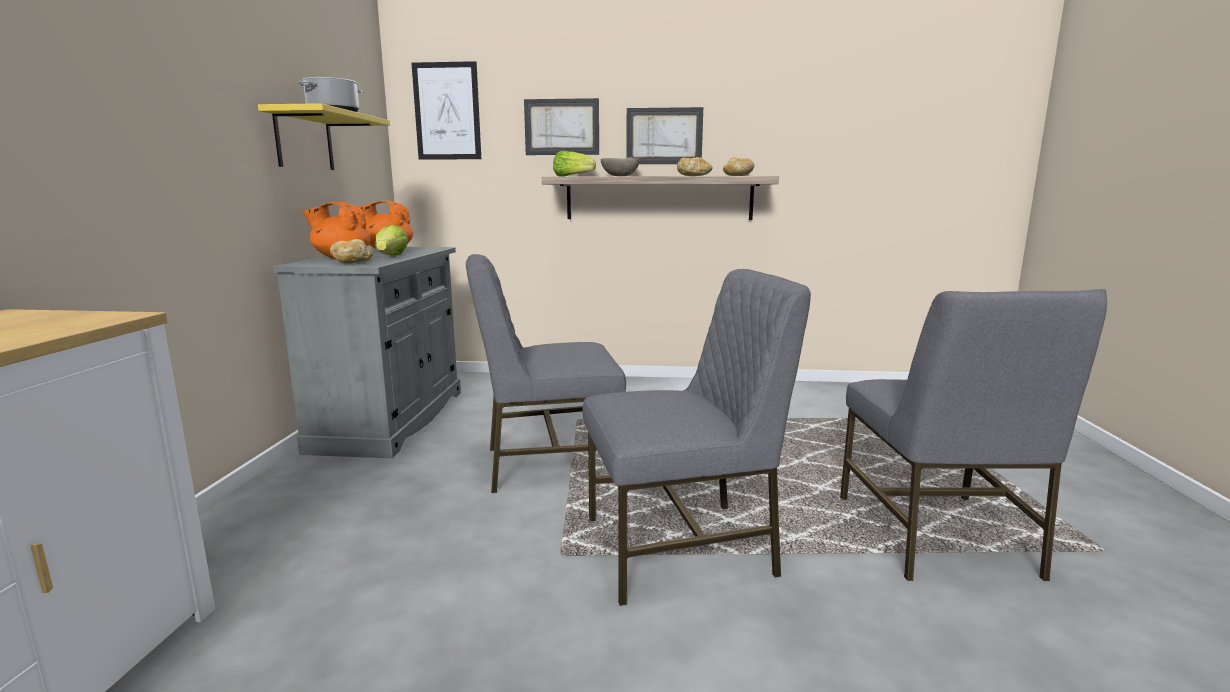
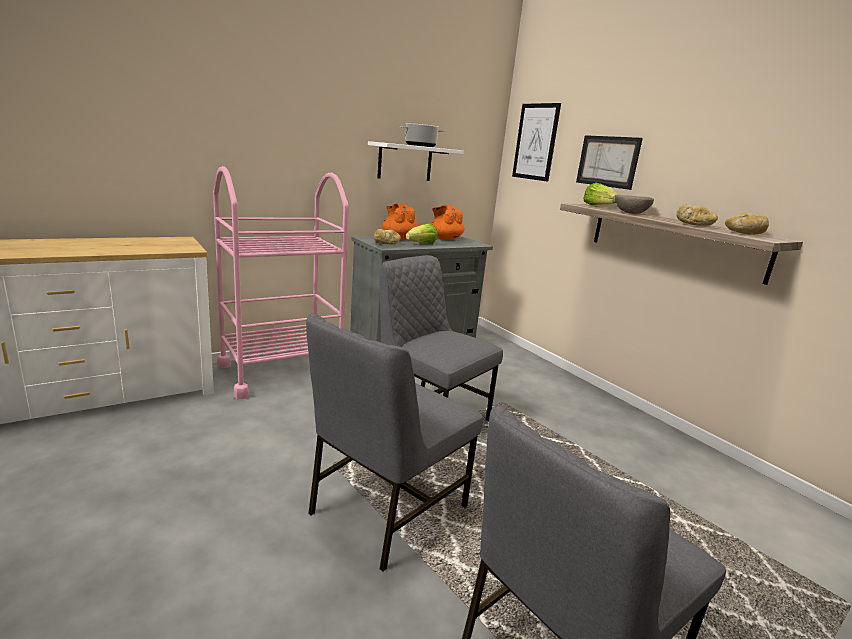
camera: 50 degrees right, 5 degrees up
(267, 525) = (281, 372): none -> pink cart
(304, 141) = (405, 162): yellow shelf -> white shelf
(664, 136) = (693, 179): picture -> none
(682, 548) = (385, 509): grey chair -> grey chair turned 90 degrees clockwise

